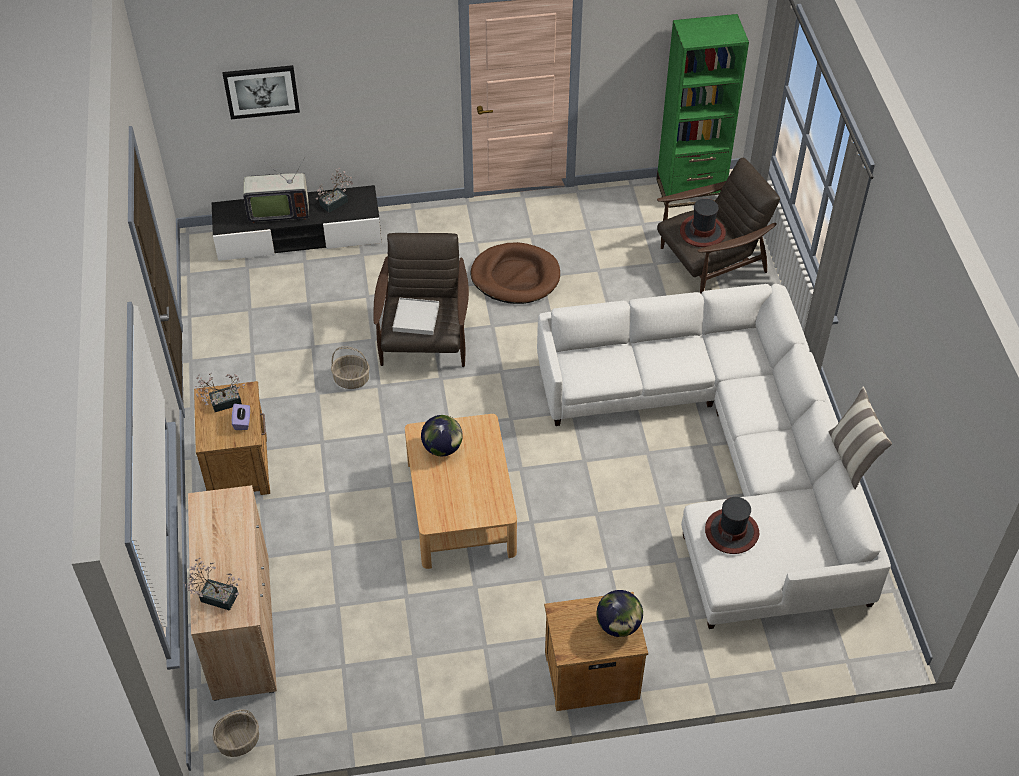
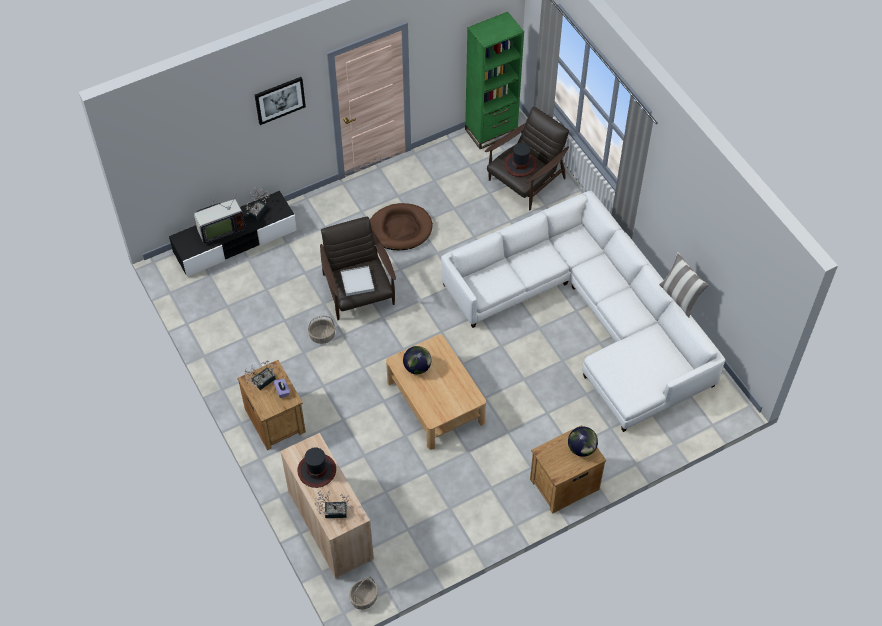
camera: 20 degrees left, 5 degrees up
(261, 91) = (199, 152): picture -> picture (279, 100)
(731, 531) = (620, 366): hat -> hat (317, 470)

